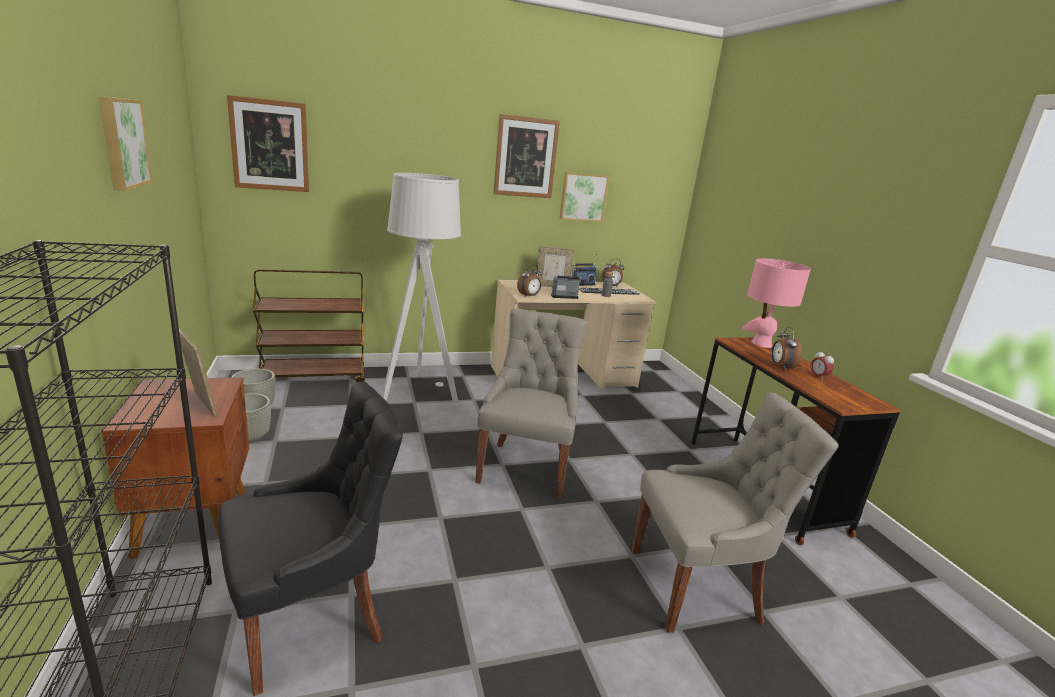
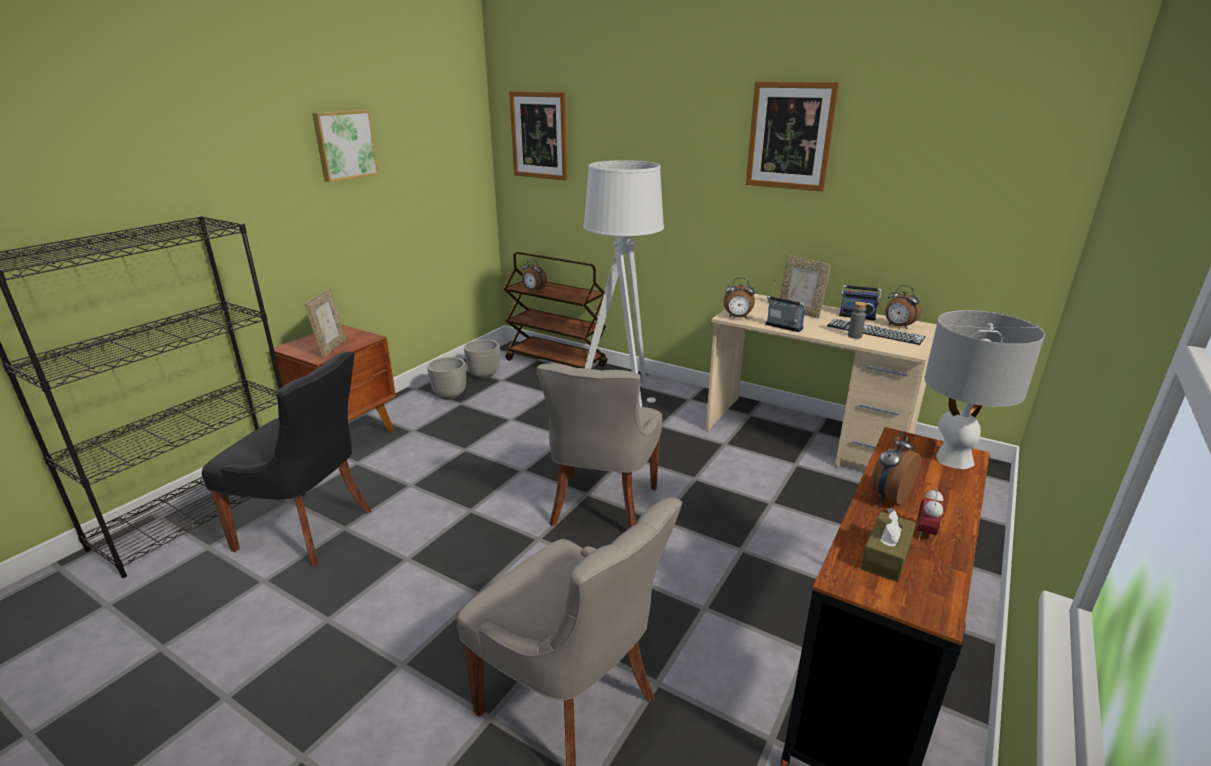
camera: 50 degrees right, 5 degrees up
(292, 307) = (534, 291): none -> alarm clock
(525, 468) = (602, 507): grey chair -> grey chair turned 135 degrees clockwise
(583, 197) = (875, 190): picture -> none
(761, 344) = (953, 459): pink table lamp -> grey table lamp
(830, 391) = (886, 556): none -> brown tissue box

